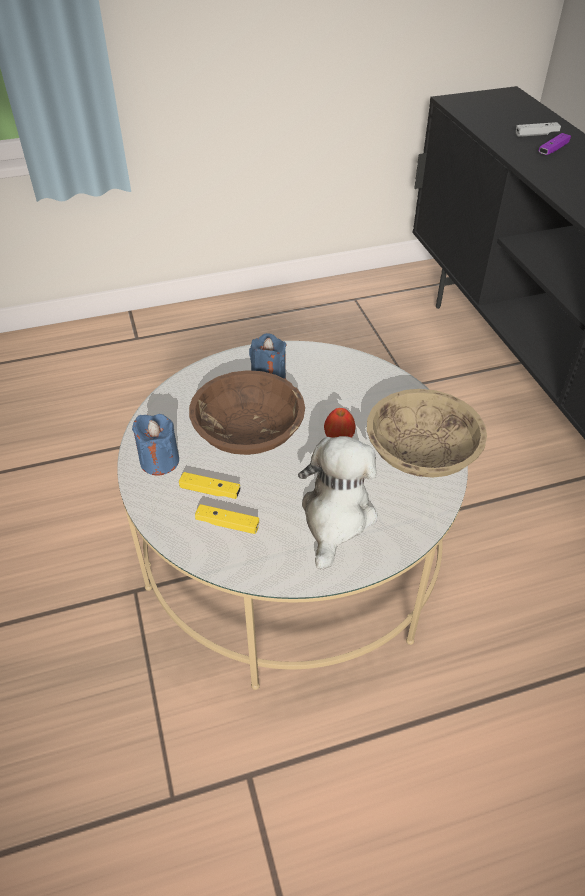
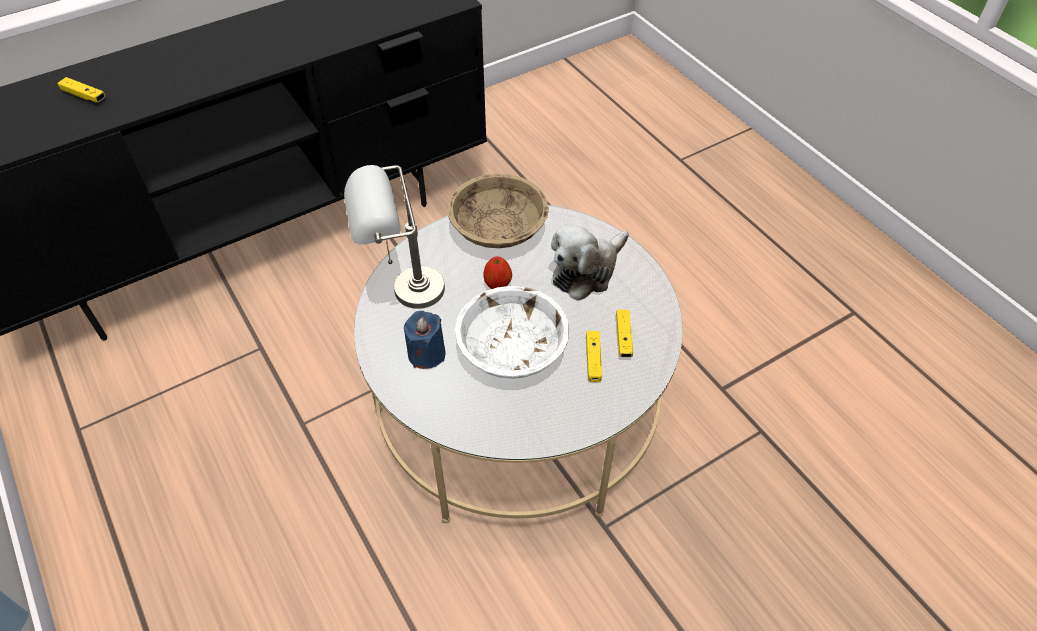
camera: 105 degrees left, 5 degrees up
(159, 461) = (572, 410): blue candle -> none
(249, 434) = (512, 350): brown bowl -> white bowl
(336, 517) = (587, 271): plush toy -> plush toy turned 45 degrees counterclockwise
(346, 372) = (402, 294): none -> grey table lamp
(536, 134) = (37, 108): white game controller -> none
(553, 150) = (84, 96): purple game controller -> yellow game controller

